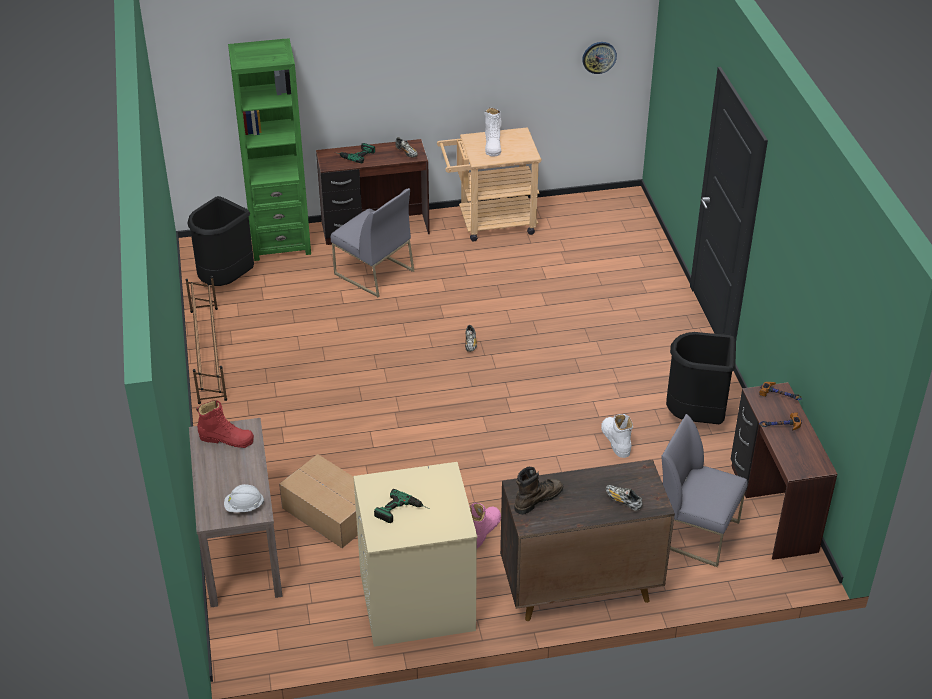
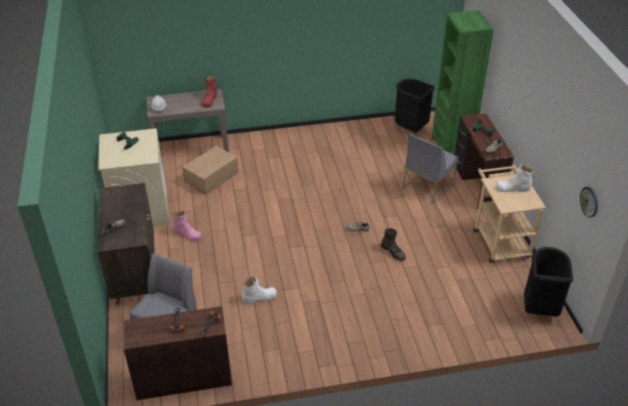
camera: 90 degrees right, 0 degrees up
(208, 353) = (342, 128): brown shoe rack -> none
(537, 499) = (125, 195): brown boot -> brown boot (393, 252)
(696, 417) = (281, 343): black trash can -> black trash can (539, 308)

